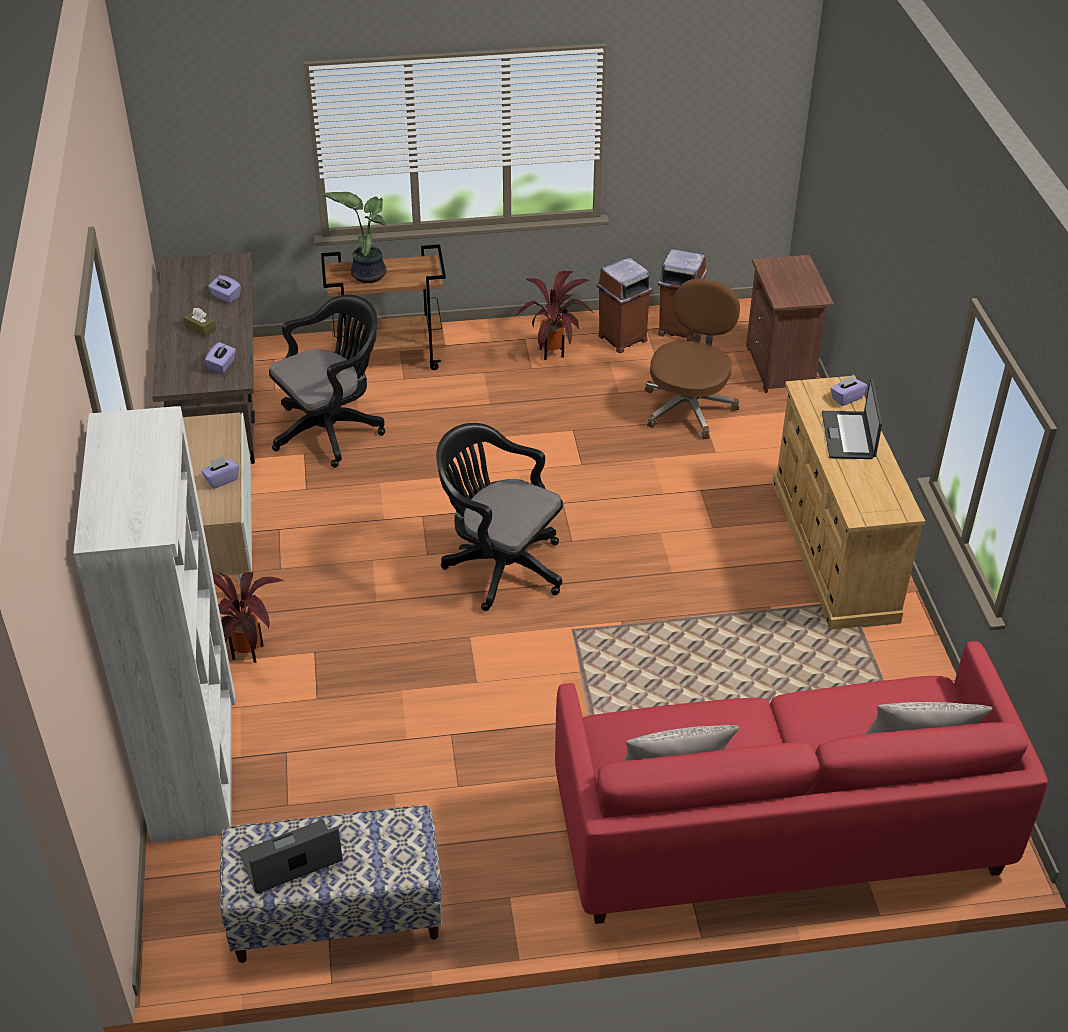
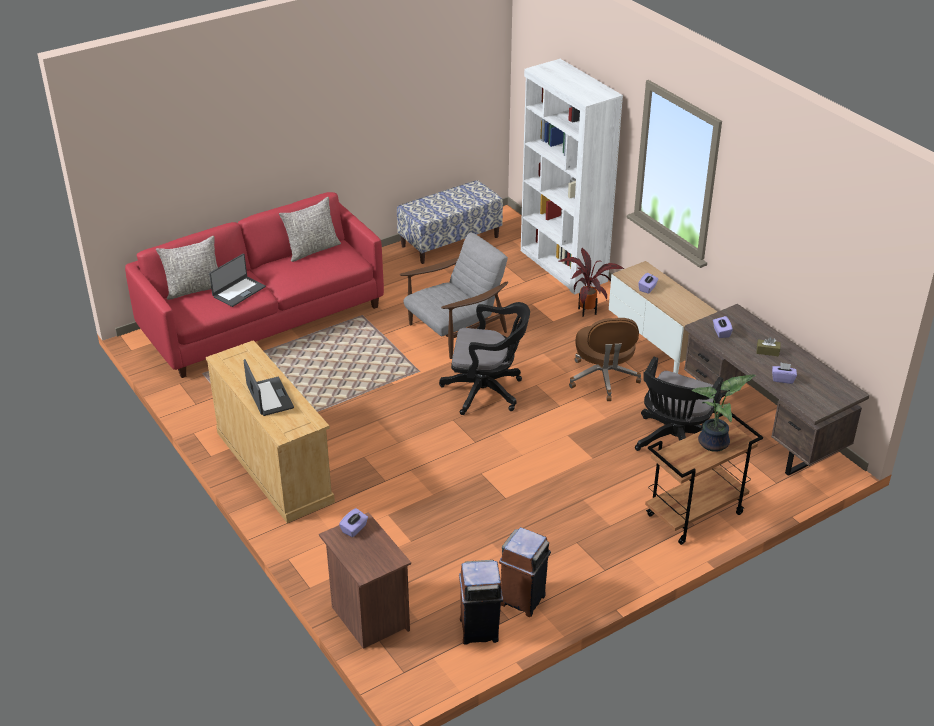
camera: 155 degrees right, 5 degrees down
(291, 859) = (464, 197): laptop -> laptop (238, 291)
(471, 687) = (455, 330): none -> grey armchair
(554, 353) = (569, 563): potted plant -> none
(688, 407) = (428, 548): brown office chair -> brown office chair (603, 379)
(846, 398) = (279, 424): purple tissue box -> purple tissue box (354, 529)

